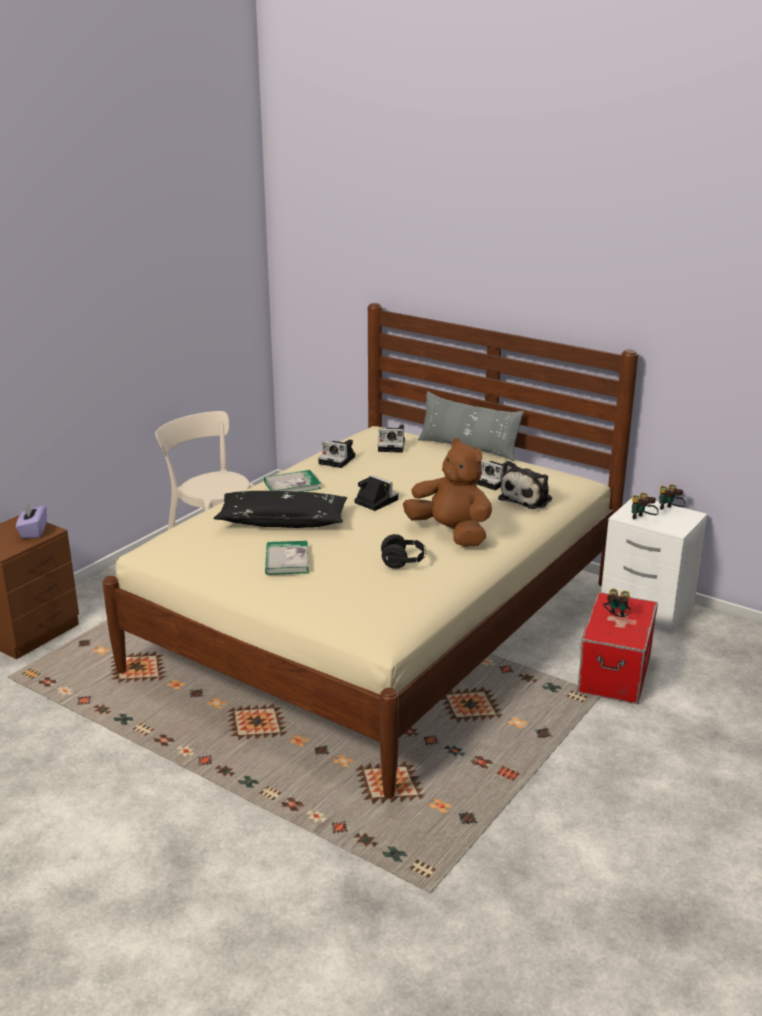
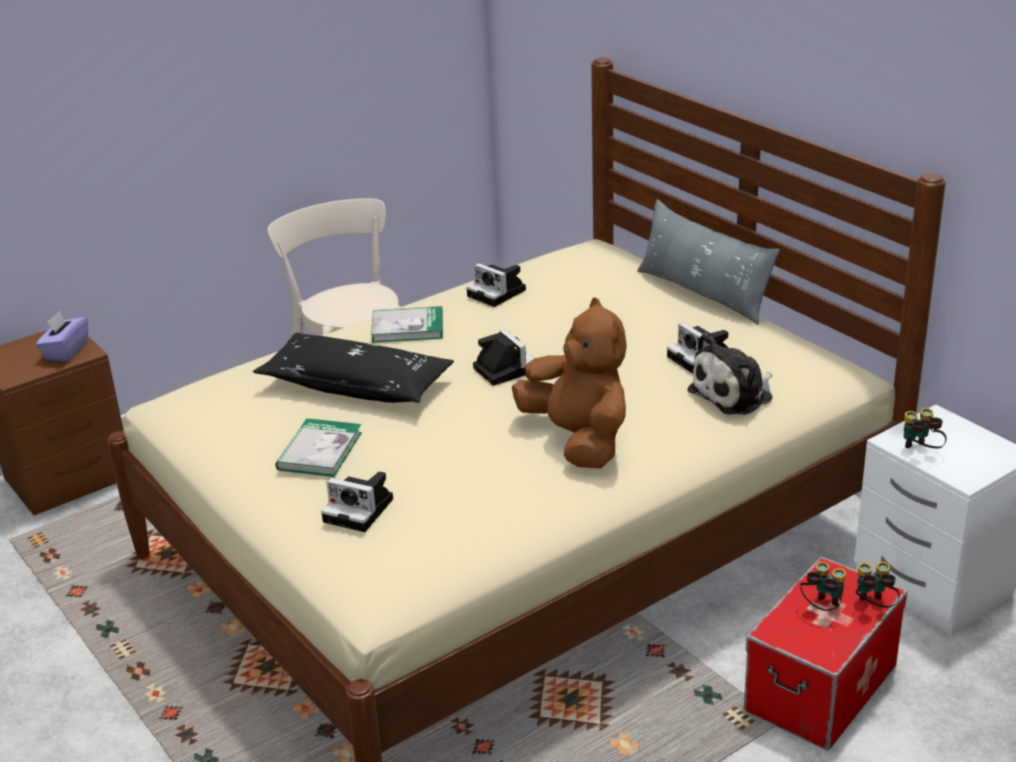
camera: 20 degrees right, 5 degrees up
(393, 446) = (591, 278): camera -> camera (361, 510)
(403, 562) = (476, 480): black headphones -> none
(669, 511) = (975, 441): binoculars -> binoculars (873, 606)

